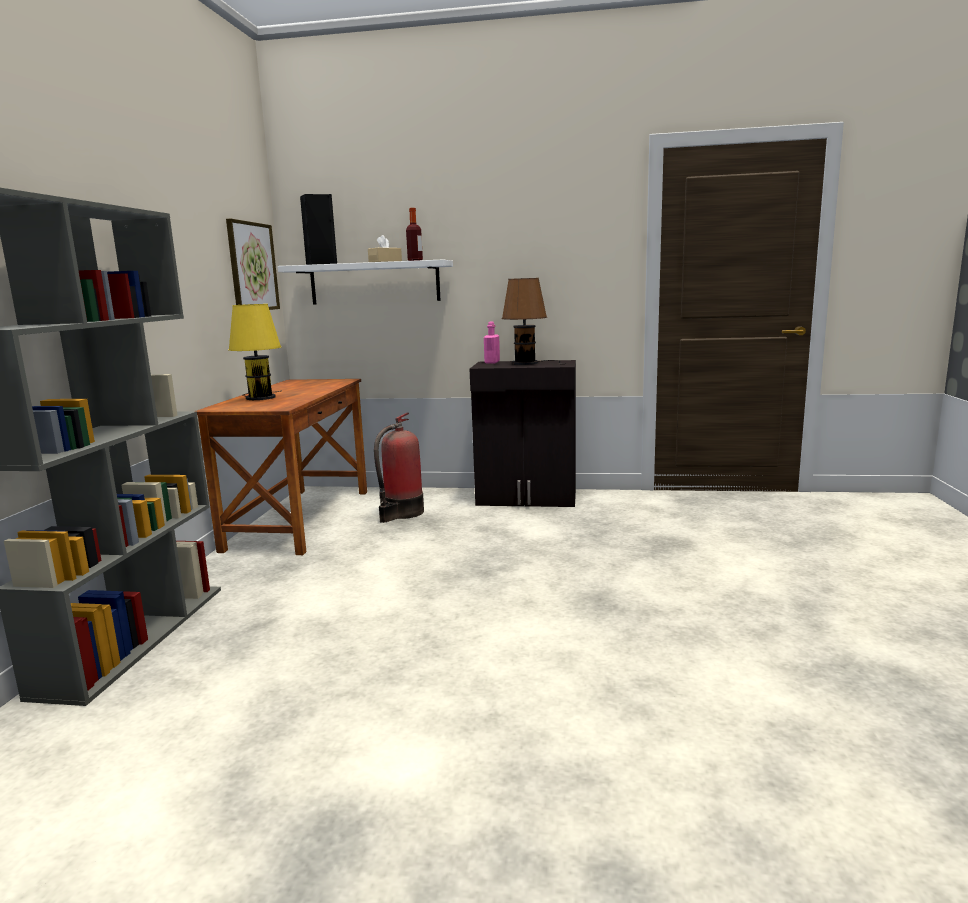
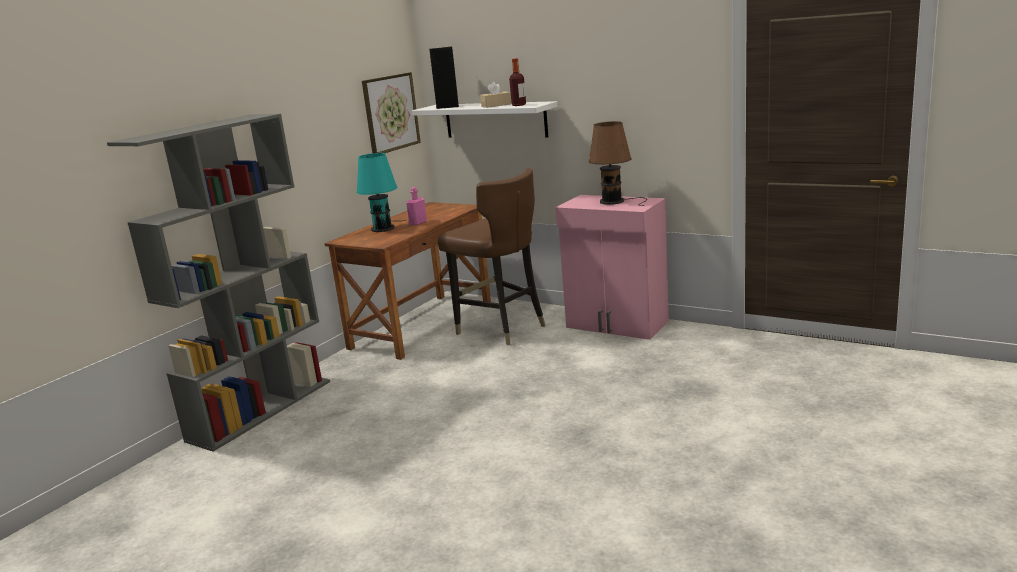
camera: 25 degrees right, 5 degrees up
(260, 397) = (383, 228): yellow table lamp -> turquoise table lamp
(402, 513) = (501, 328): fire extinguisher -> brown chair
(492, 362) = (587, 197): pink bottle -> pink bottle (418, 223)
(527, 498) = (617, 325): black cabinet -> pink cabinet

